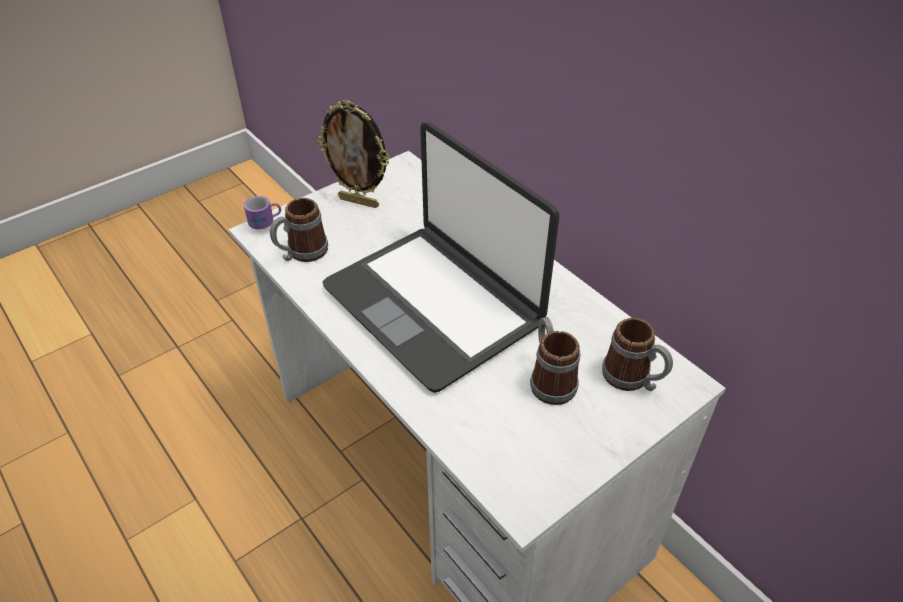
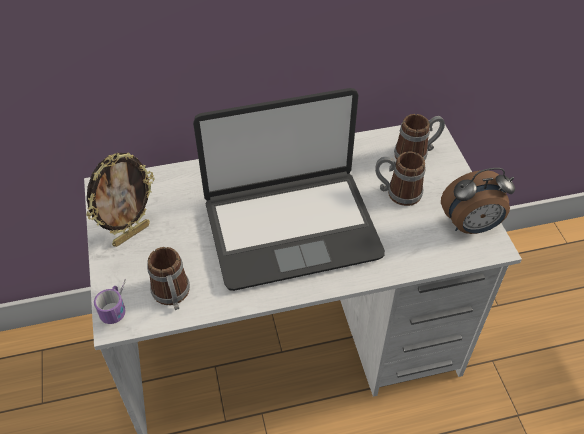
camera: 65 degrees left, 5 degrees up
(543, 472) = (471, 226): none -> alarm clock

